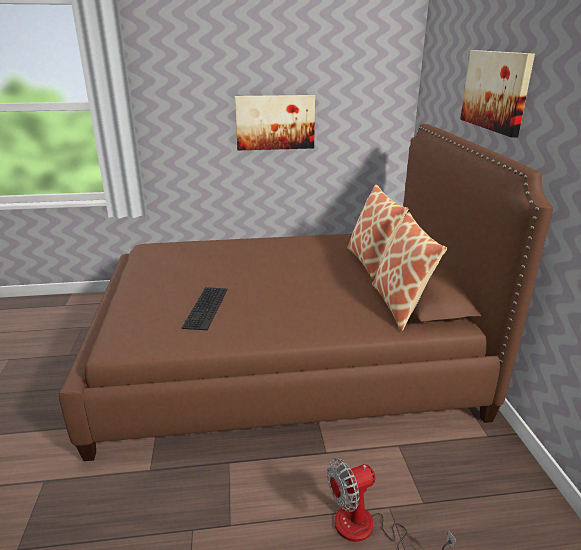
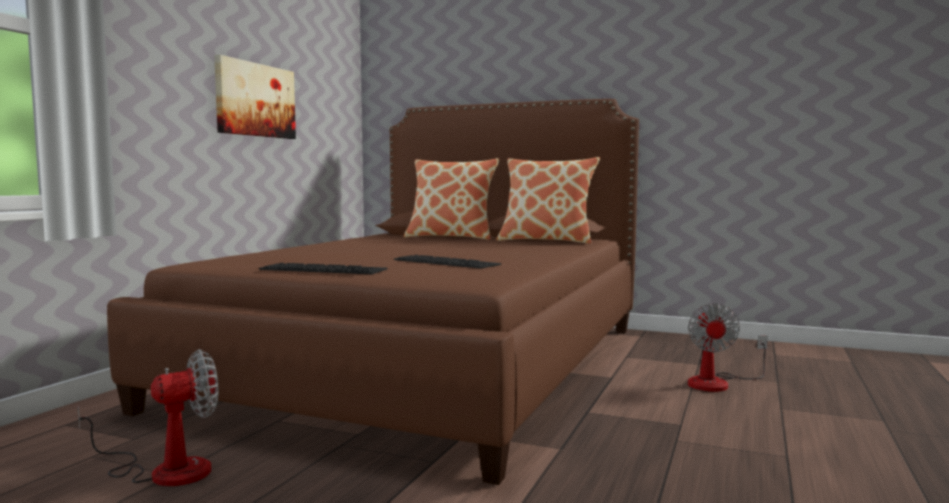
camera: 60 degrees left, 20 degrees down
(73, 351) = (164, 470): none -> fan
(141, 285) = (325, 269): none -> keyboard
(496, 90) = (517, 59): picture -> none

